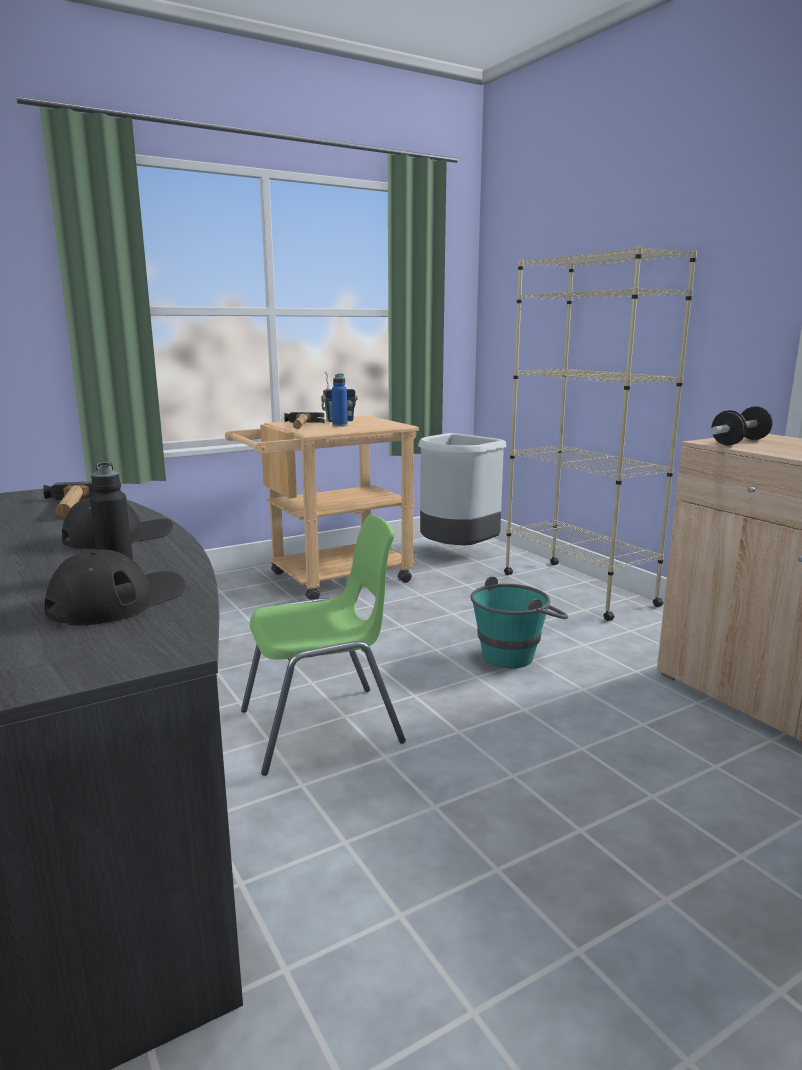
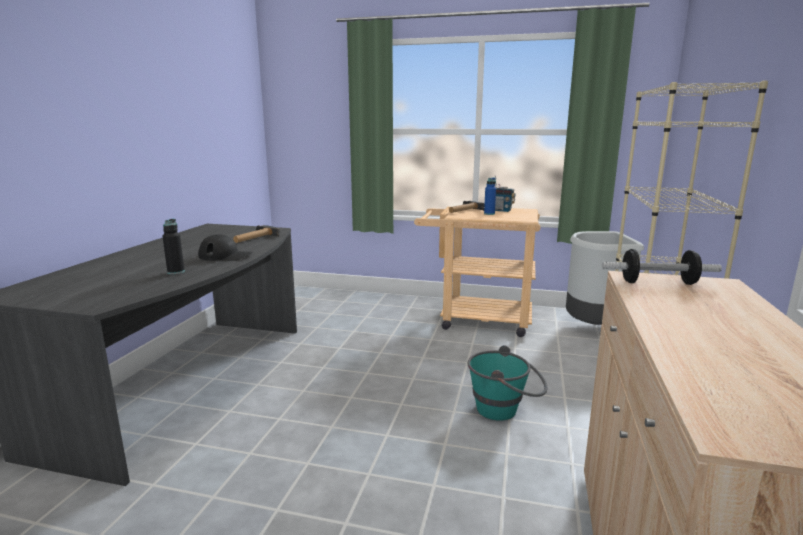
camera: 45 degrees right, 0 degrees up
(118, 600) = (144, 282): black cap -> none
(324, 727) = (332, 397): green chair -> none

